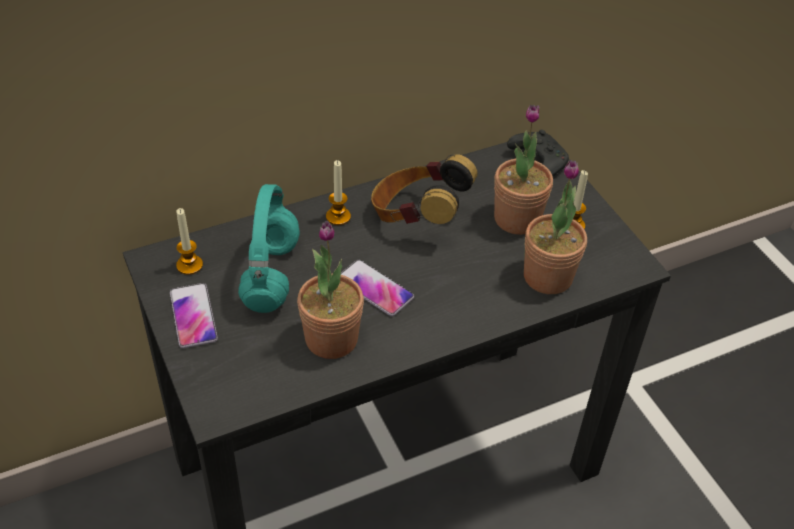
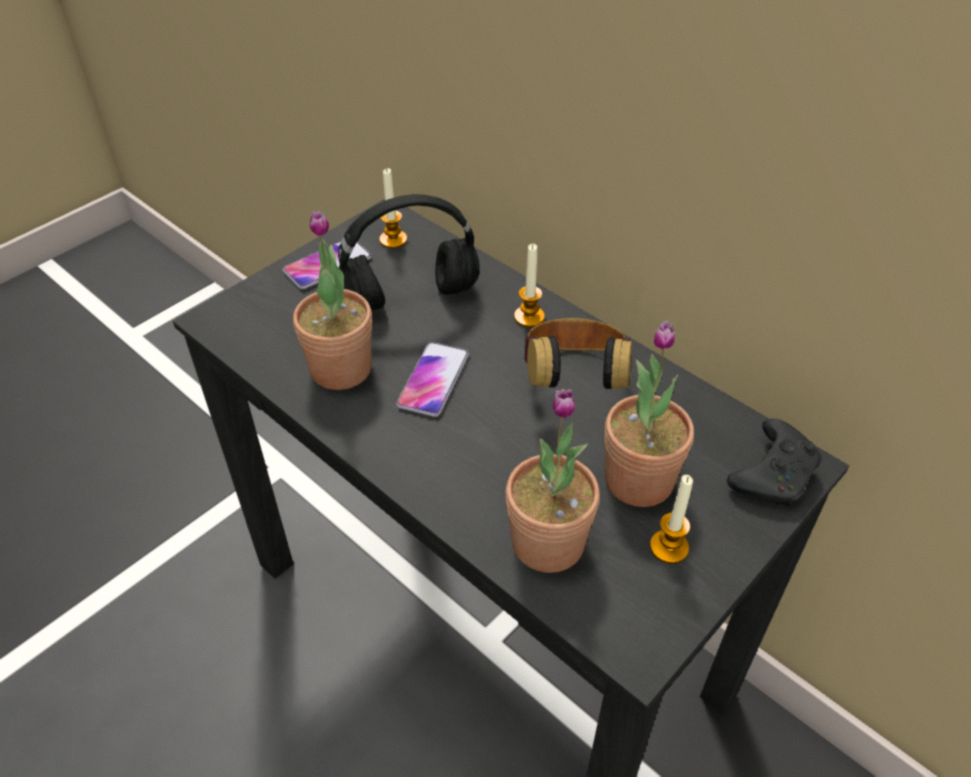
camera: 70 degrees right, 0 degrees up
(272, 276) = (408, 297): turquoise headphones -> black headphones

